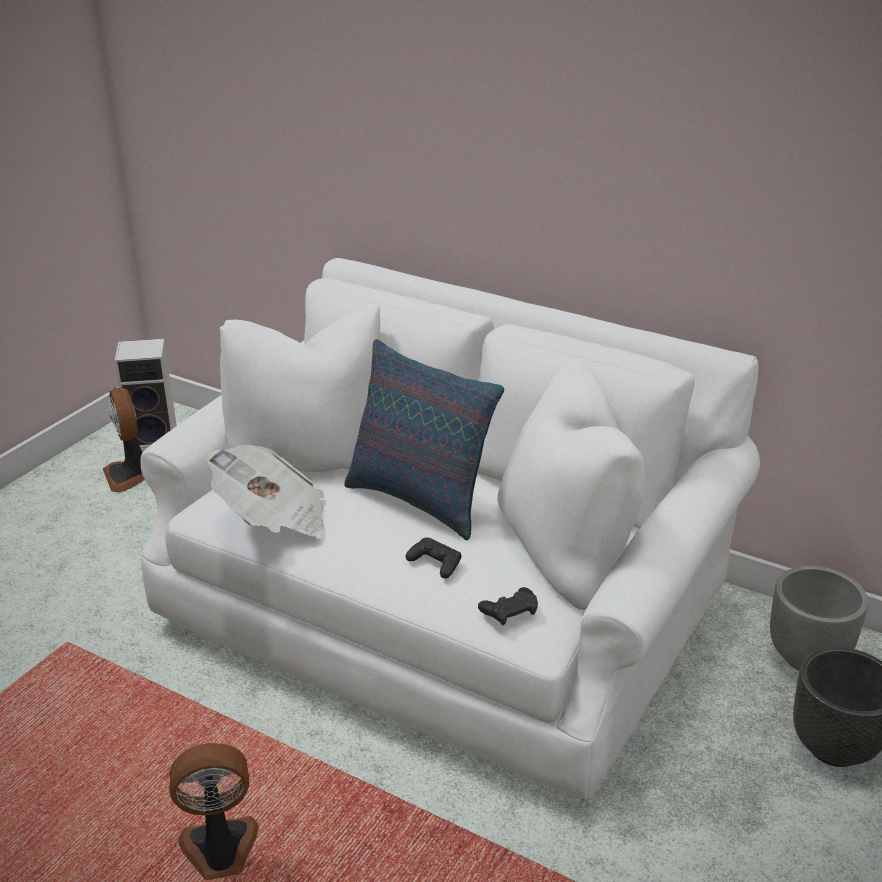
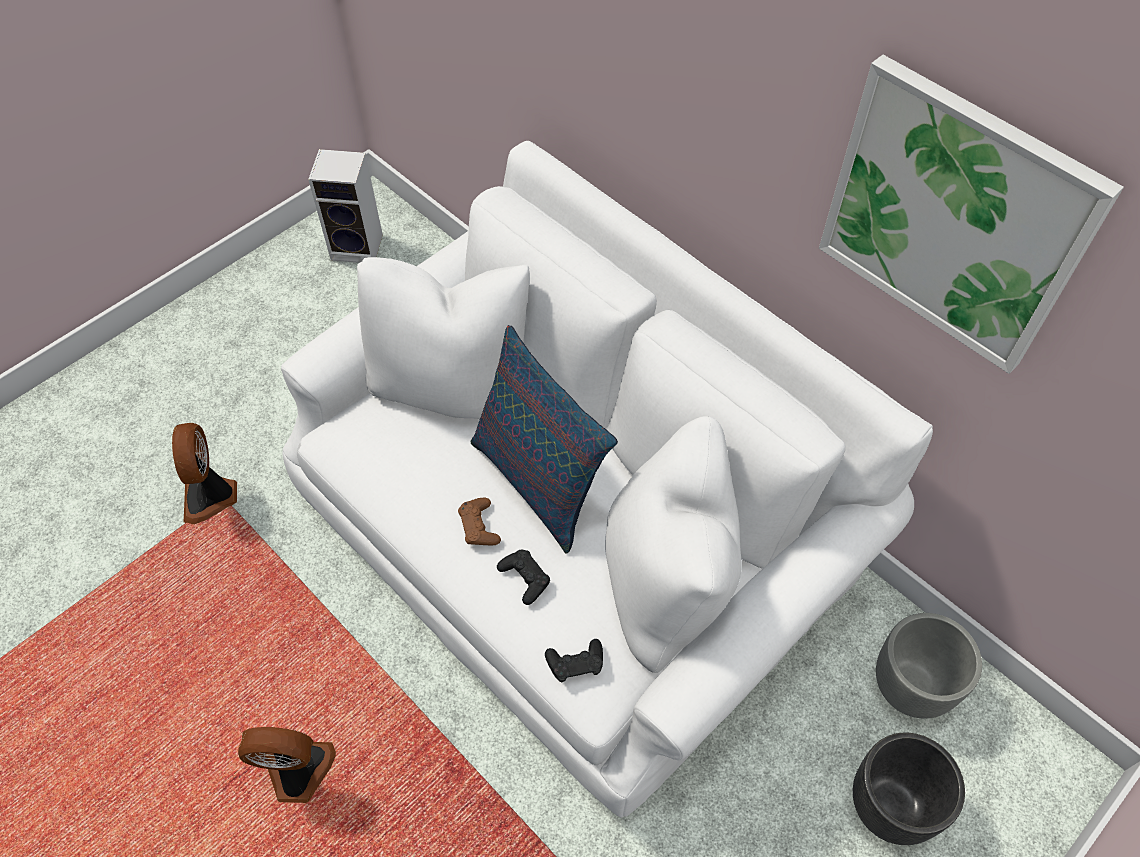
camera: 15 degrees right, 25 degrees up
(130, 475) = (324, 288): fan -> fan (211, 496)
(273, 518) = (389, 475): newspaper -> none
(376, 537) = (479, 526): none -> brown game controller
(729, 151) = (954, 217): none -> picture

